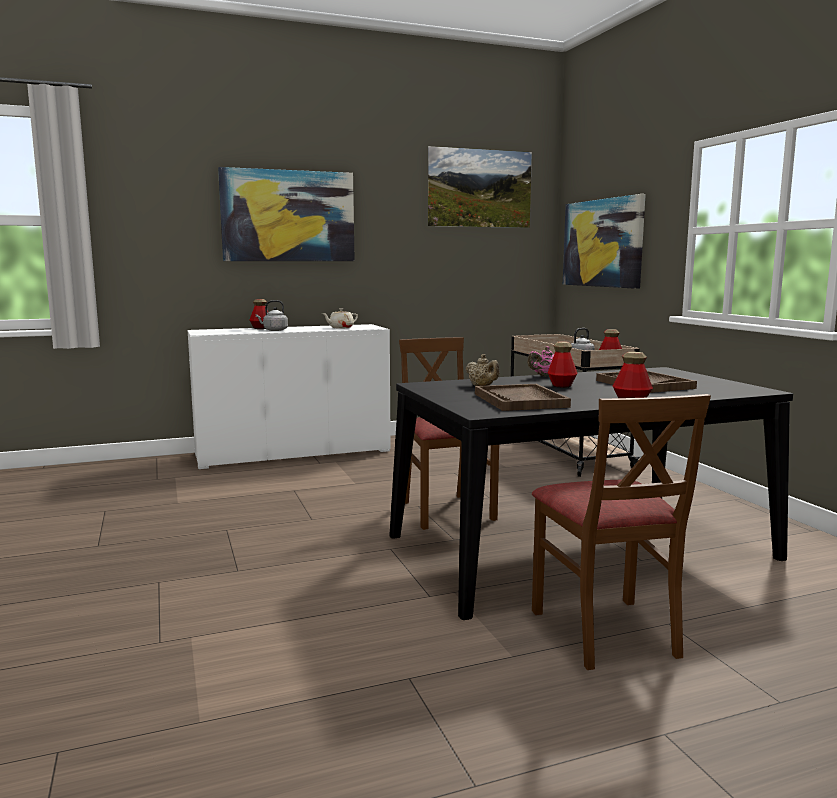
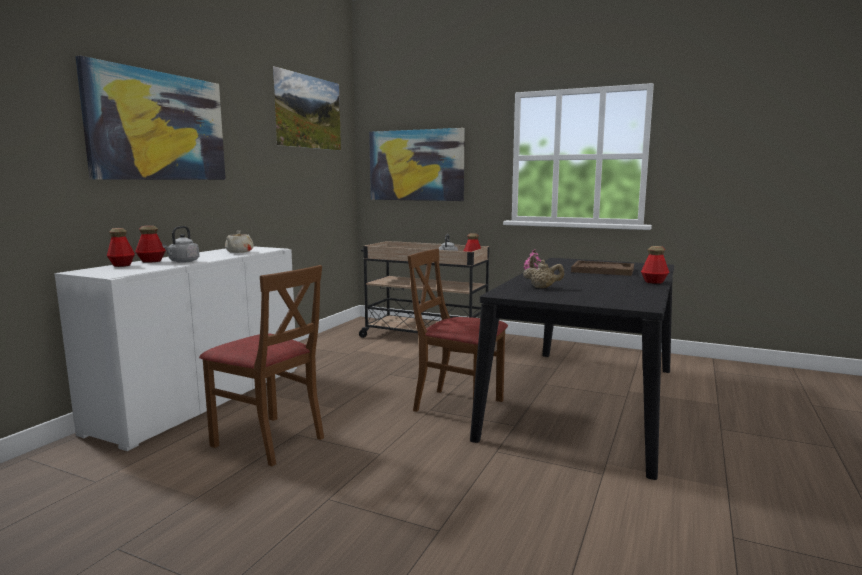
camera: 45 degrees left, 0 degrees up
(520, 400) = (612, 293): brown tray -> none
(561, 385) = (574, 278): bottle -> bottle (122, 265)
(605, 631) = (716, 448): brown chair -> brown chair (269, 440)

